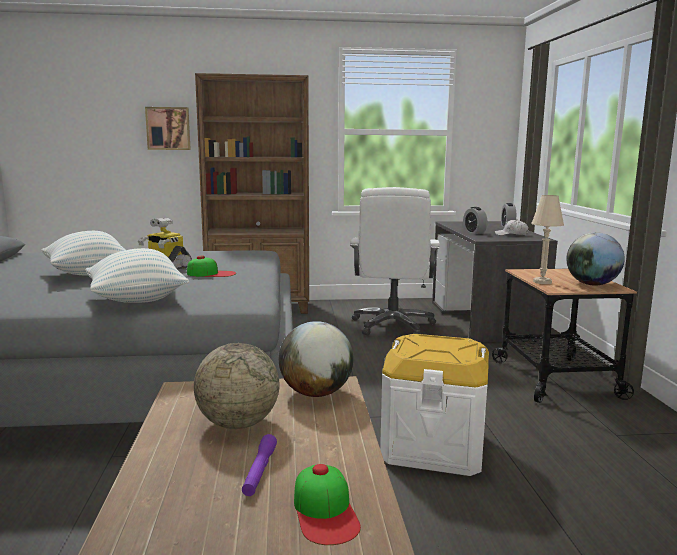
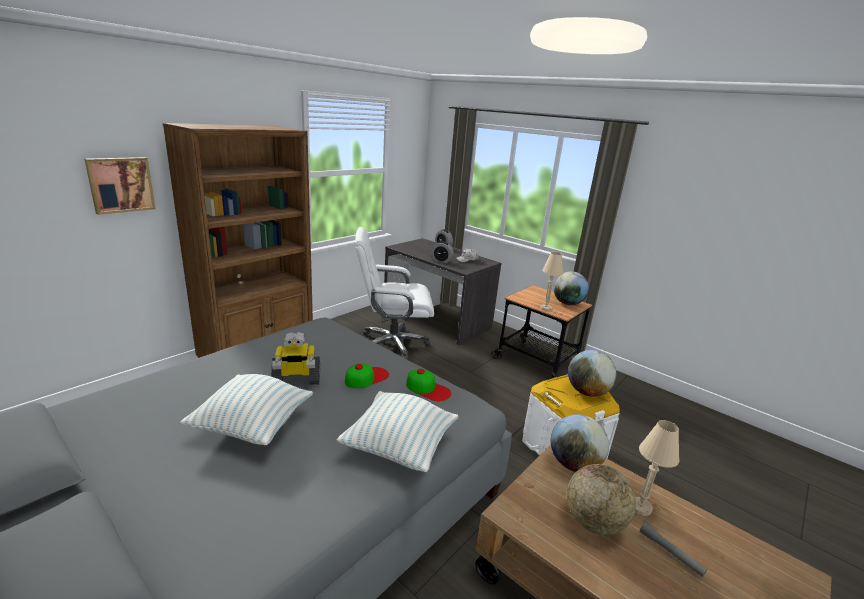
camera: 45 degrees left, 10 degrees up
(259, 471) = (670, 553): purple flashlight -> grey flashlight
(311, 439) = (640, 507): none -> beige table lamp
(325, 511) = (733, 557): cap -> cap (428, 389)
(393, 325) = (392, 344): white office chair -> white office chair turned 120 degrees clockwise
(448, 351) = (587, 392): none -> globe

